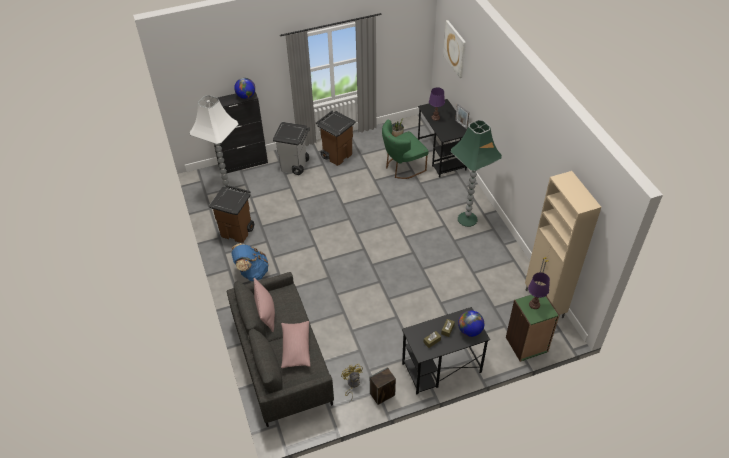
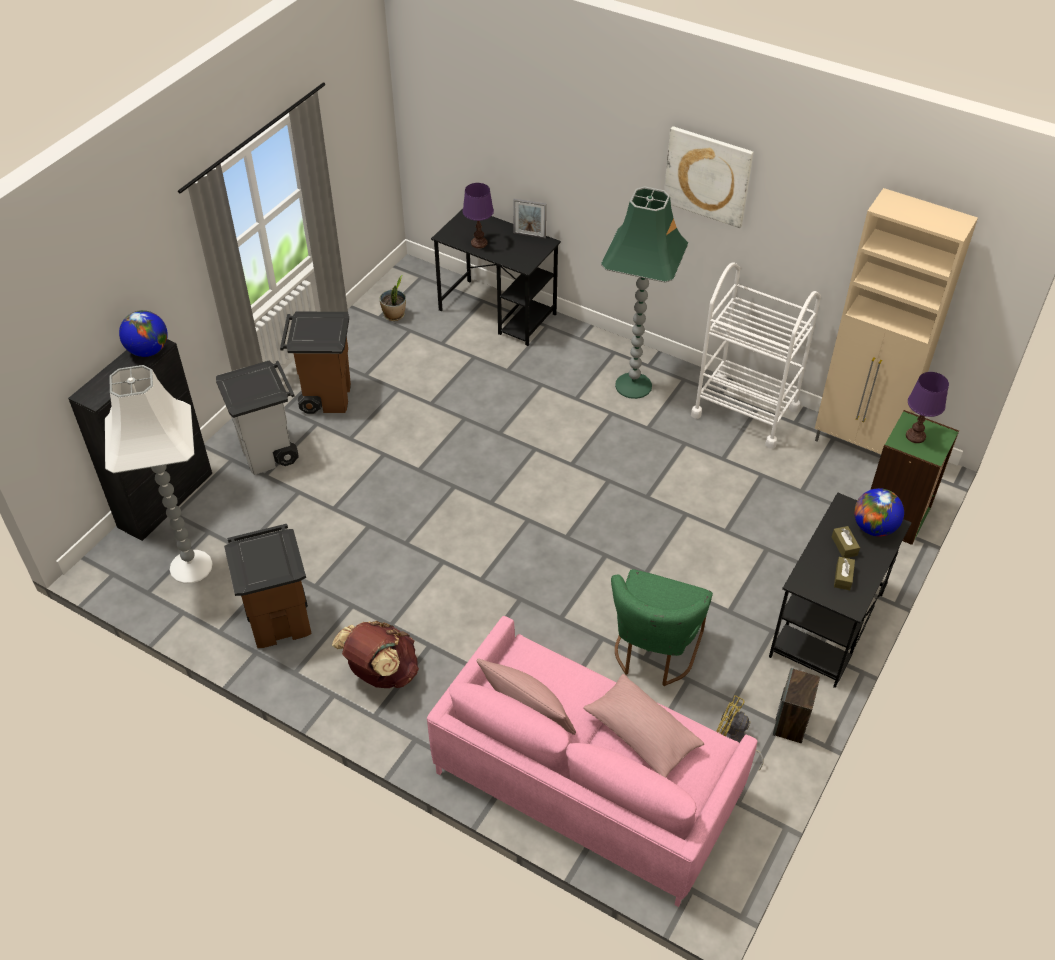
camera: 40 degrees left, 0 degrees up
(252, 272) = (381, 673): blue backpack -> brown backpack
(281, 360) = (586, 782): grey sofa -> pink sofa
(402, 167) = (455, 361): green chair -> green chair (654, 653)
(455, 48) = (471, 101): picture -> picture (708, 176)
(506, 258) = (745, 411): none -> white cart

